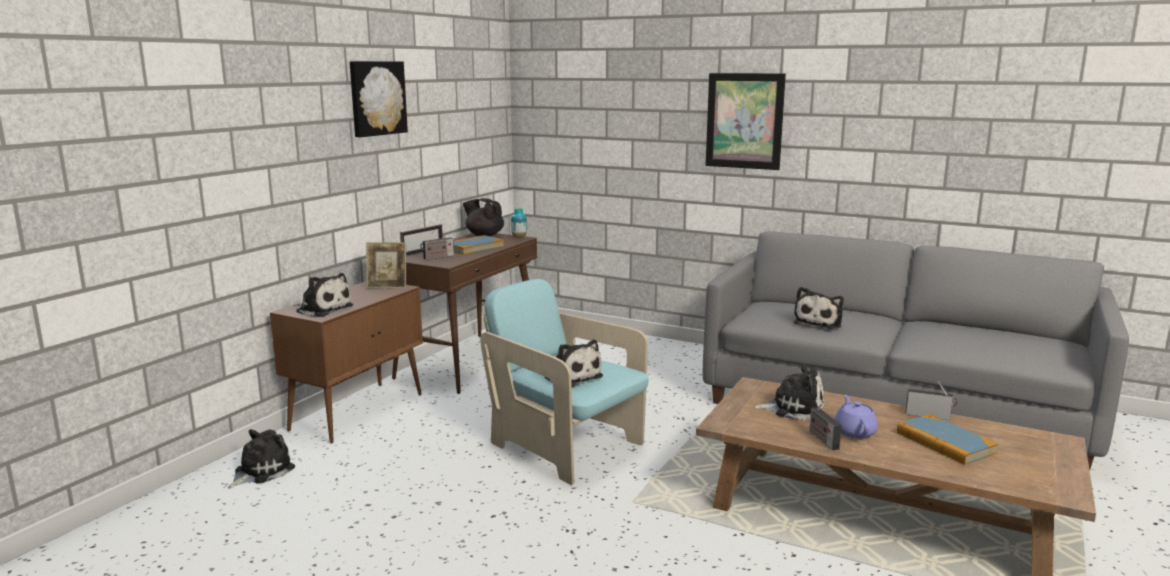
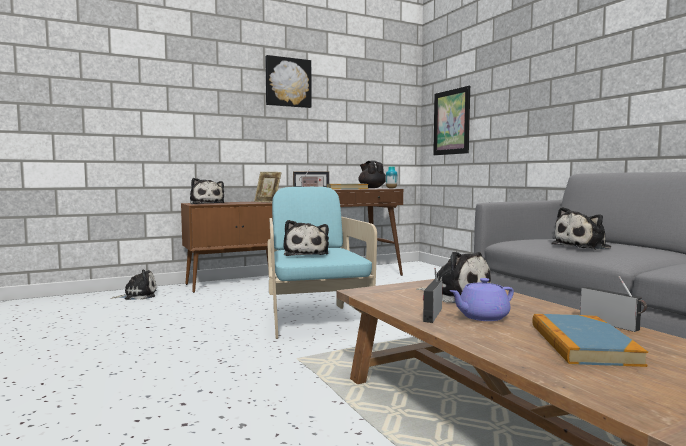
camera: 35 degrees right, 10 degrees down
(744, 121) = (571, 81): picture -> picture (451, 122)
(854, 432) = (482, 317): purple teapot -> purple teapot turned 150 degrees counterclockwise

